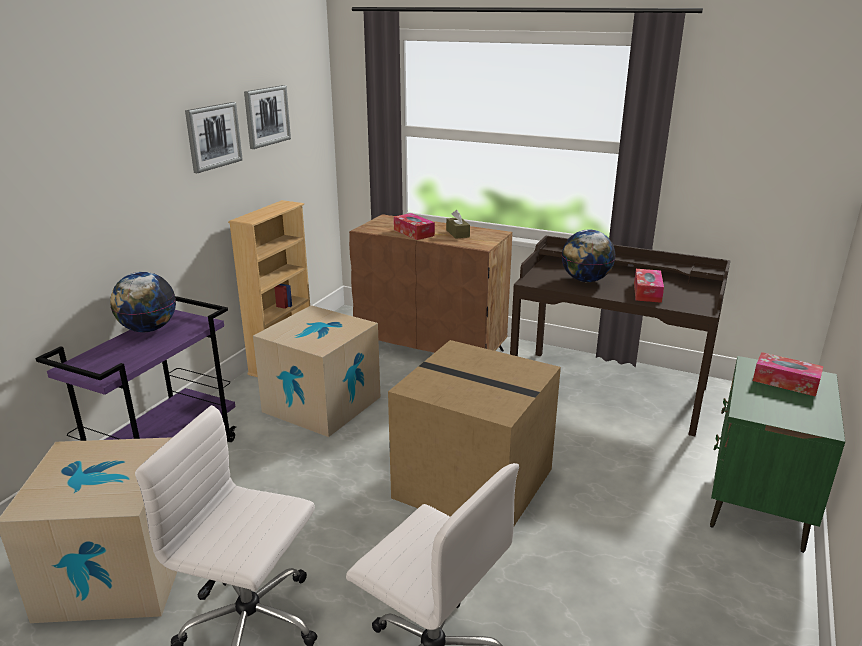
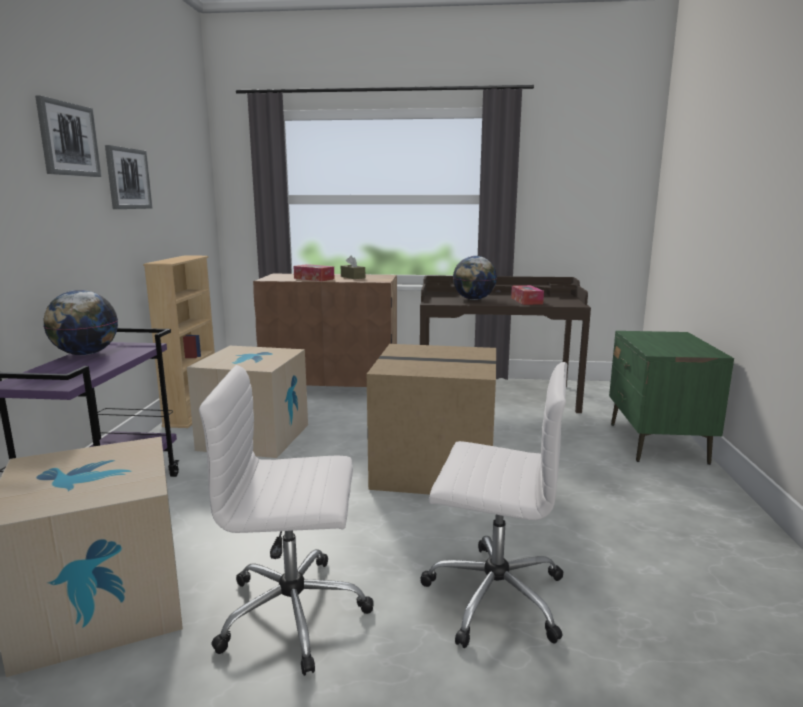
camera: 20 degrees left, 10 degrees down
(266, 116) = (168, 174): picture -> picture (68, 139)
(785, 382) = (662, 338): tissue box -> none

